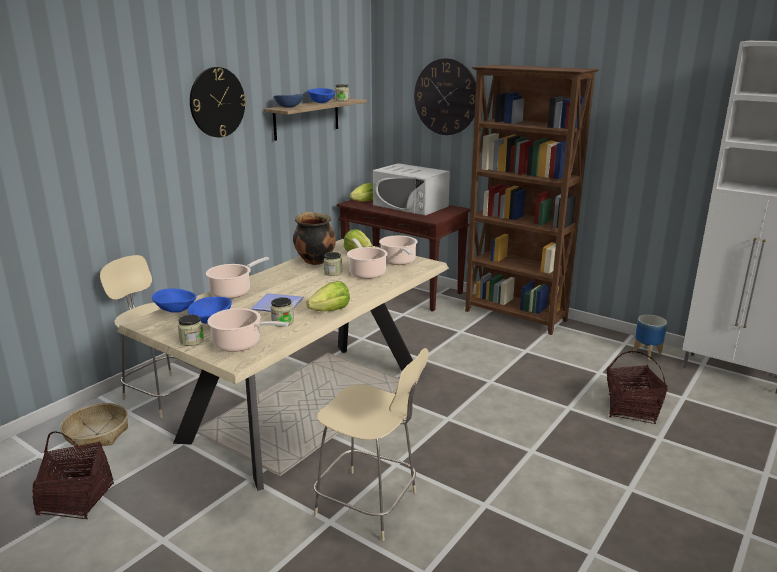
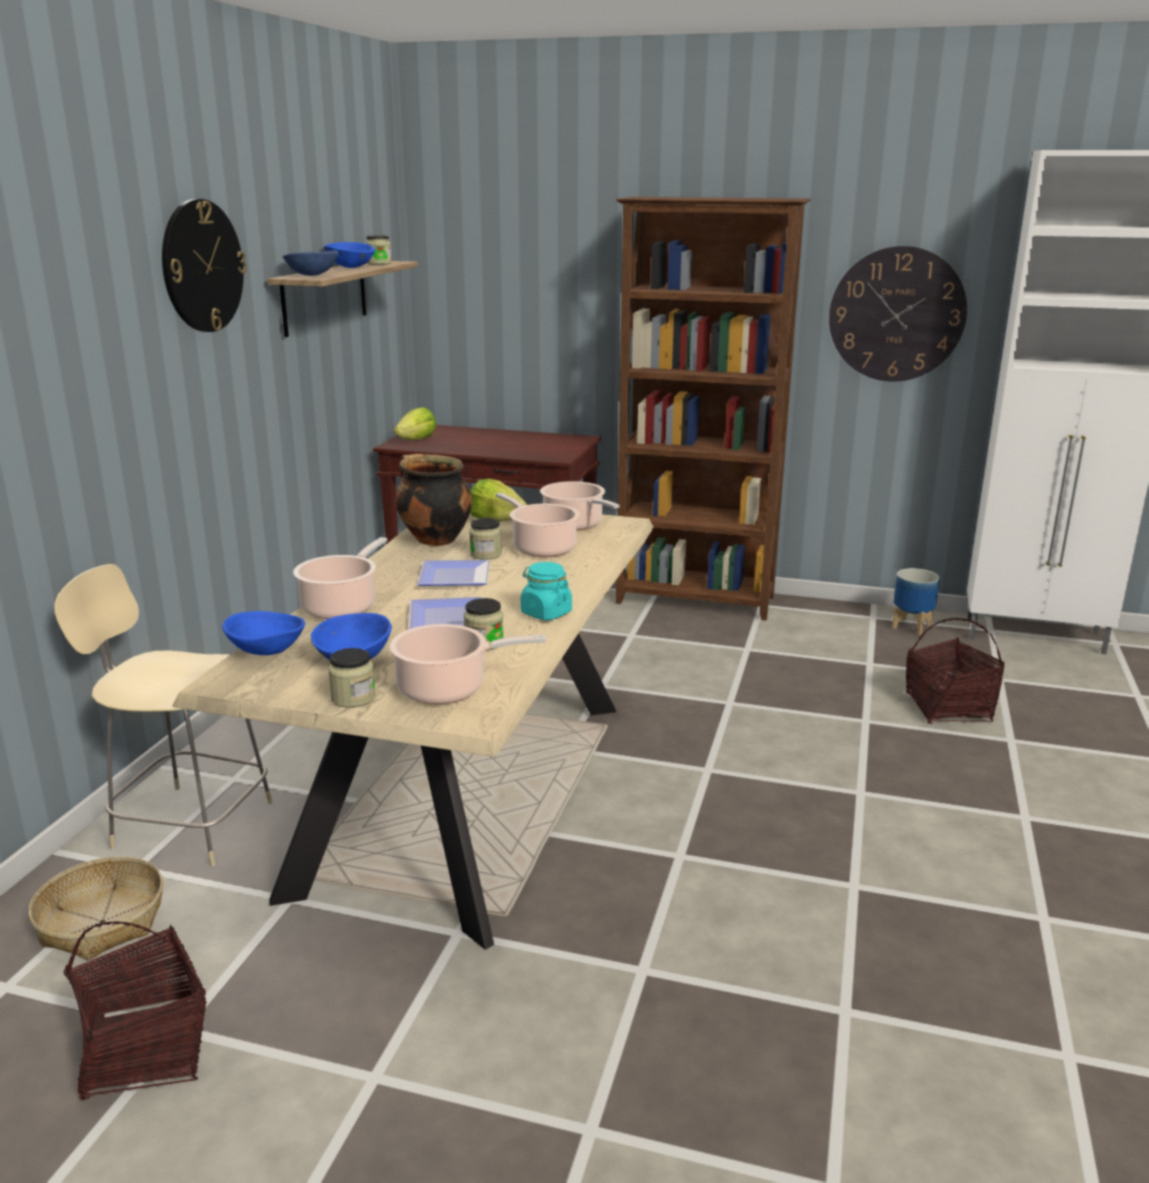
camera: 20 degrees left, 0 degrees up
(302, 284) = (451, 578): none -> plate
(330, 310) = (546, 613): lettuce -> turquoise jar
(370, 505) = (687, 928): beige chair -> none
(410, 206) = (501, 440): white microwave -> none
(446, 97) = (546, 254): wall clock -> wall clock (896, 314)

